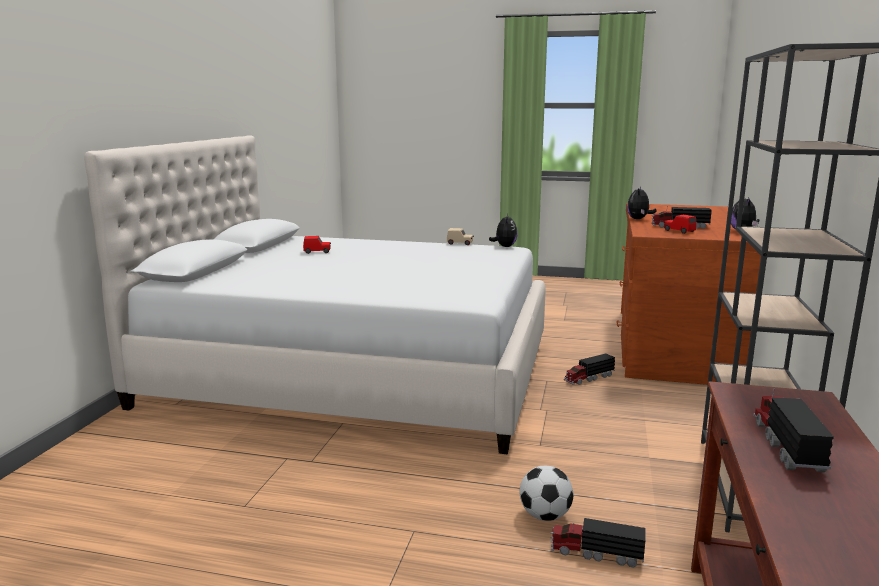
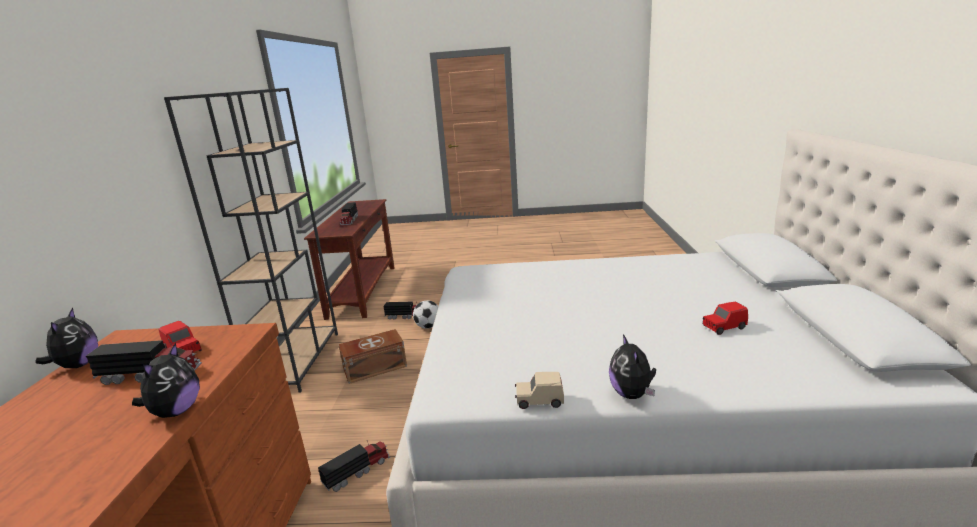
camera: 170 degrees right, 5 degrees up
(504, 246) = (455, 400): plush toy -> plush toy (632, 394)
(616, 457) = (374, 367): none -> brown storage box

